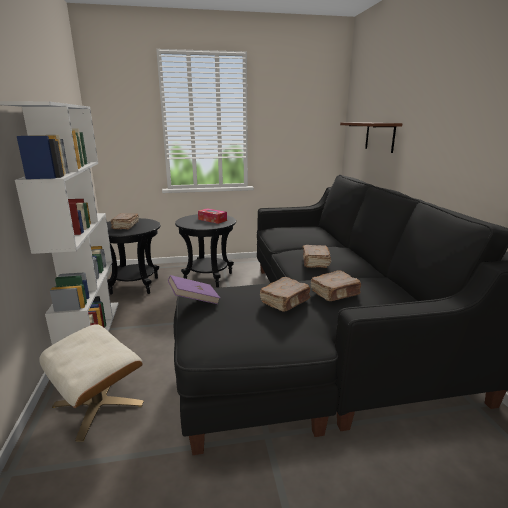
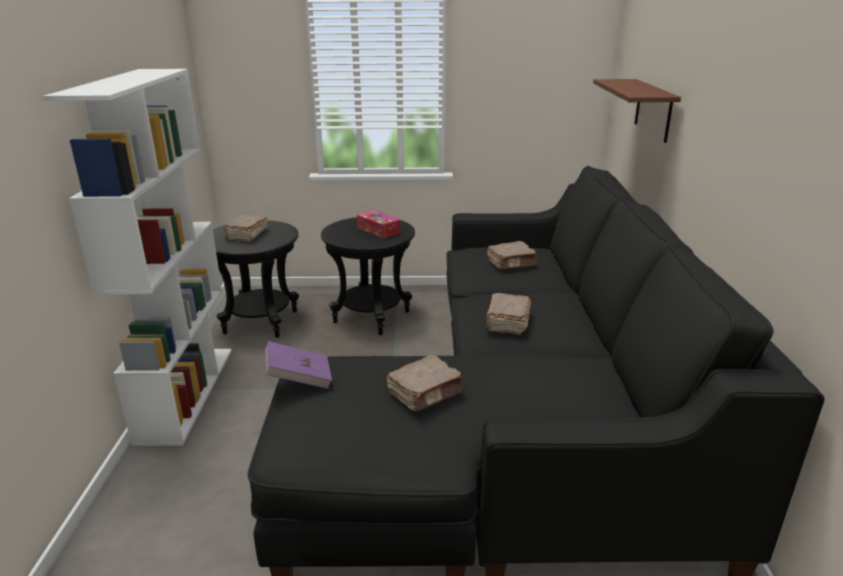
camera: 10 degrees right, 5 degrees up
(99, 404) = (174, 503): beige ottoman -> none
(335, 293) = (506, 386): brown book -> brown book (512, 263)

